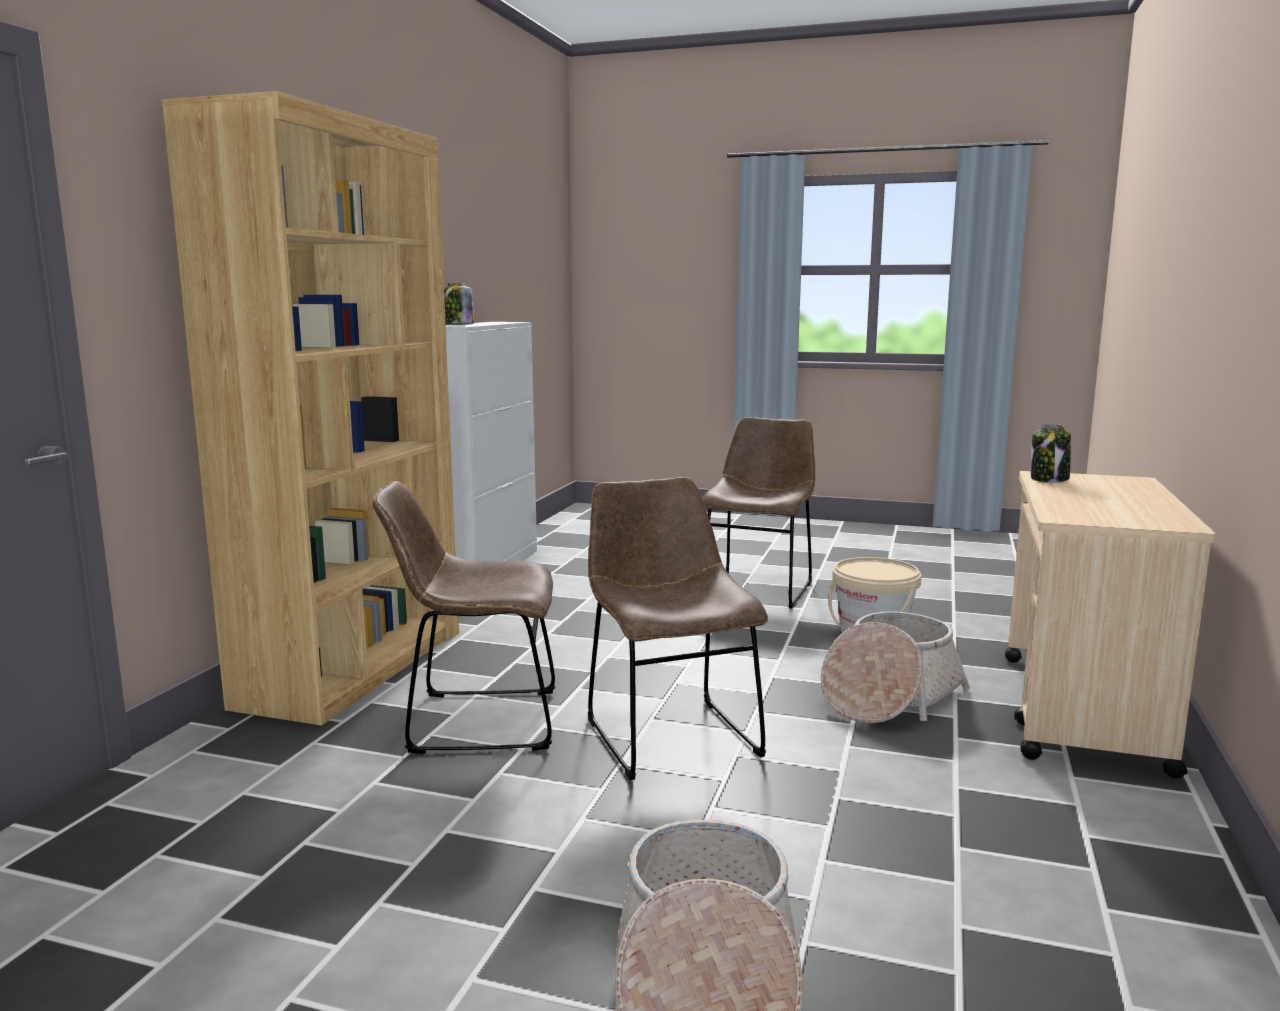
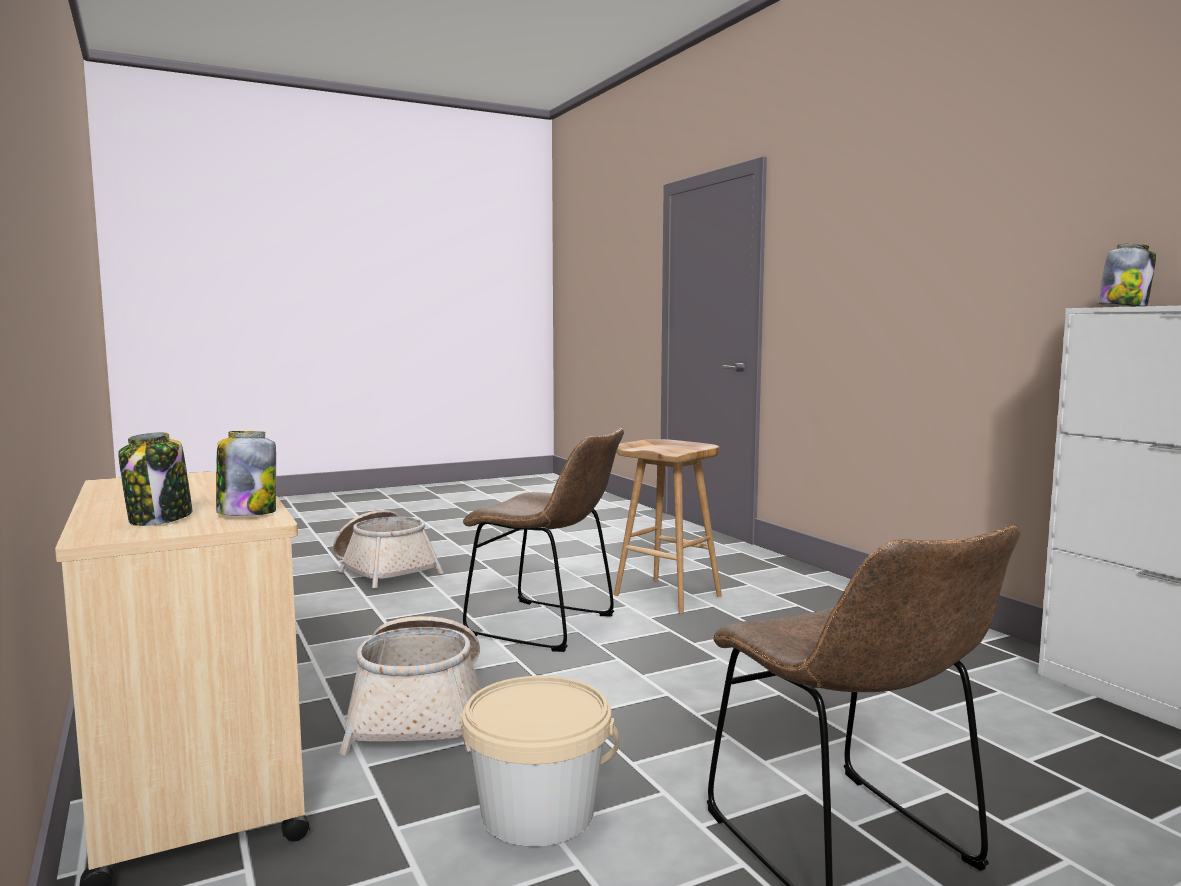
camera: 135 degrees right, 5 degrees down
(354, 667) = (826, 592): brown bookcase -> none
(475, 721) = (669, 595): brown chair -> brown stool
(1106, 483) = (160, 519): none -> jar

